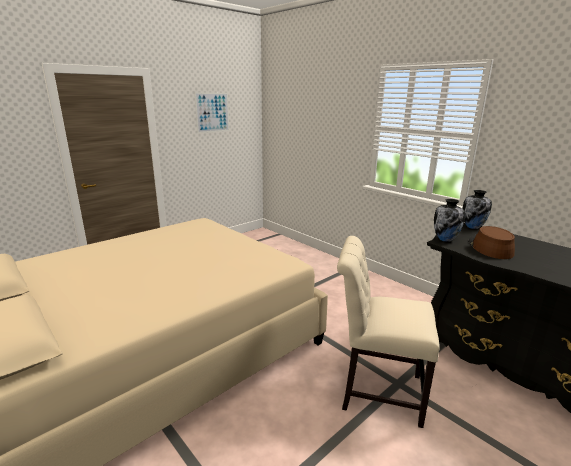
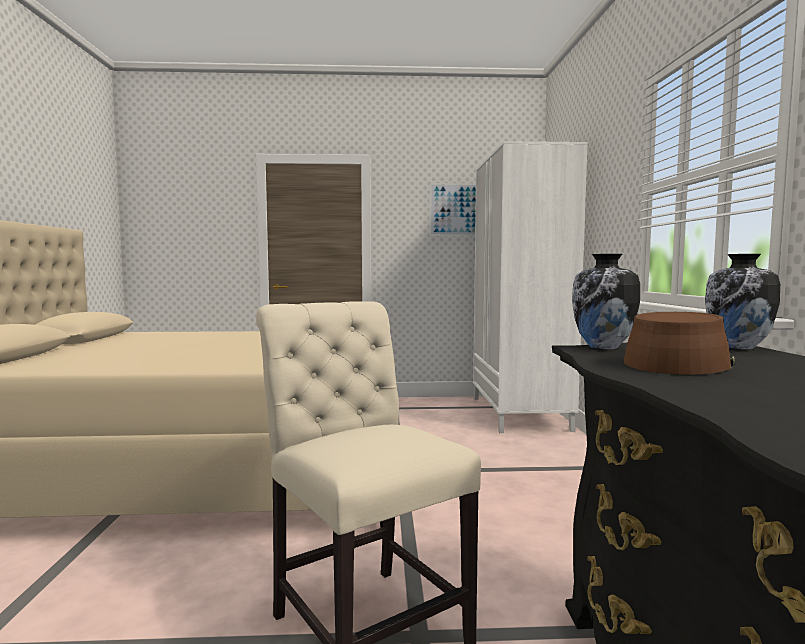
camera: 40 degrees right, 15 degrees down
(272, 244) = (519, 413): none -> white wardrobe

